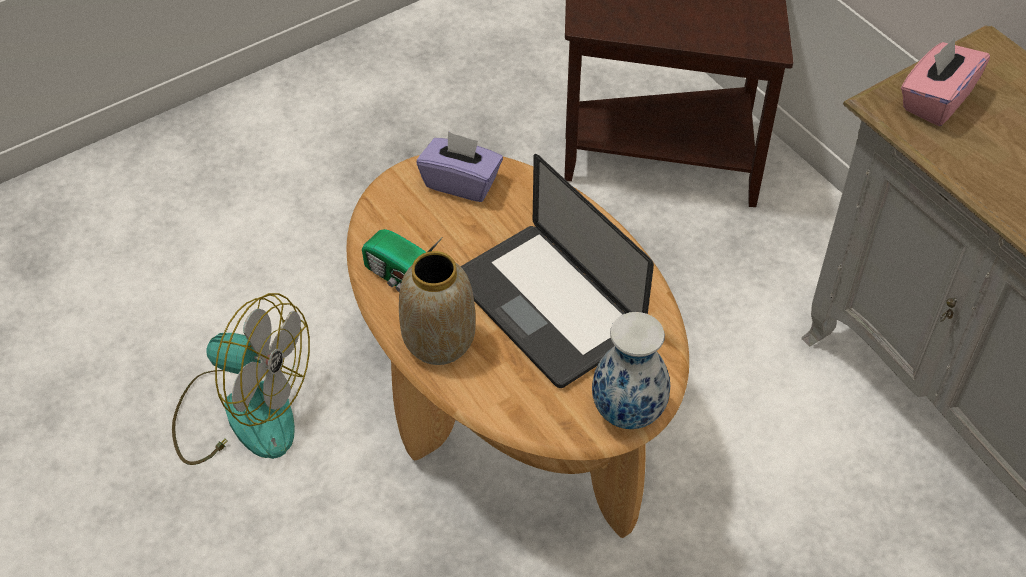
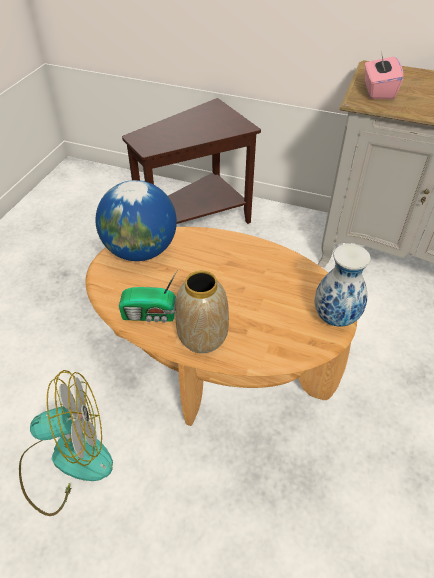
camera: 35 degrees left, 5 degrees down
(461, 182) = (140, 251): purple tissue box -> globe
(547, 306) = (244, 288): laptop -> none

